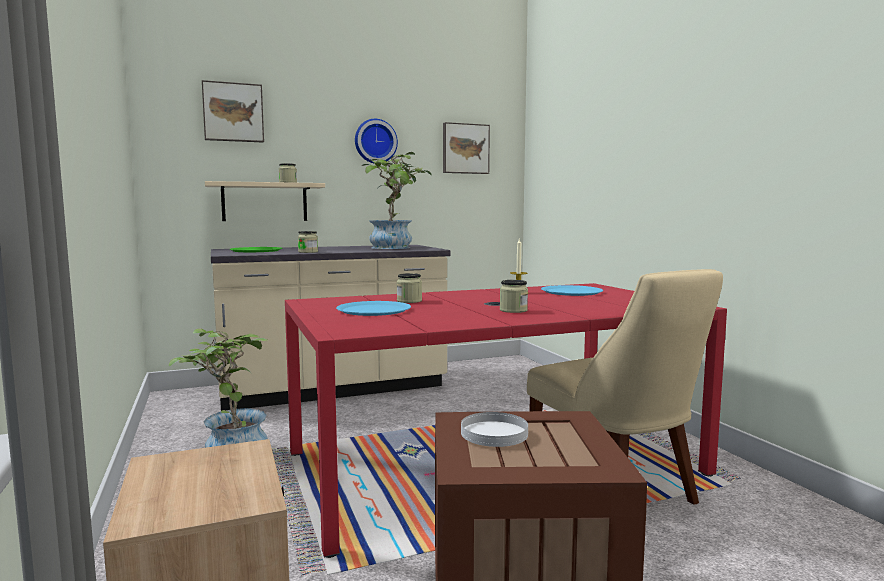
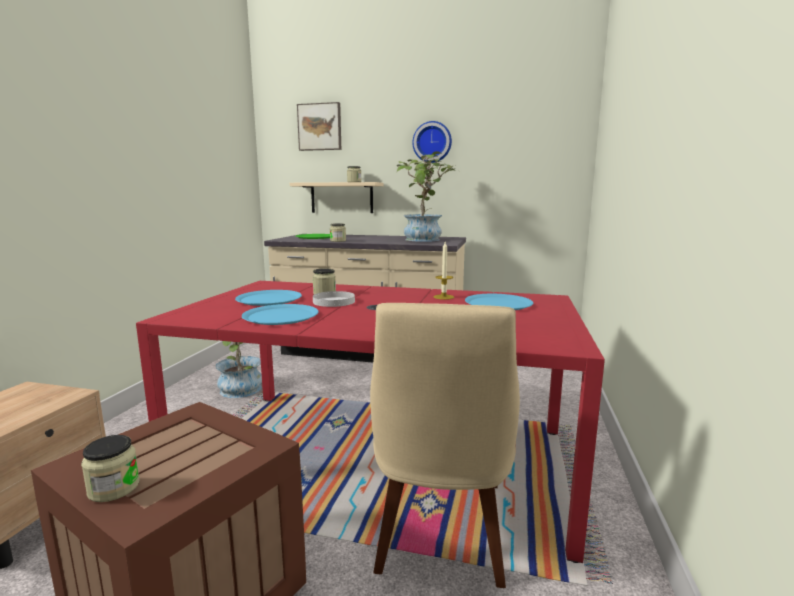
camera: 35 degrees right, 5 degrees up
(444, 318) = (281, 316): none -> blue plate
(465, 149) = (523, 143): picture -> none
(494, 433) = (174, 437): white plate -> white plate (334, 301)
(513, 310) = (360, 318): jar -> jar (114, 488)

